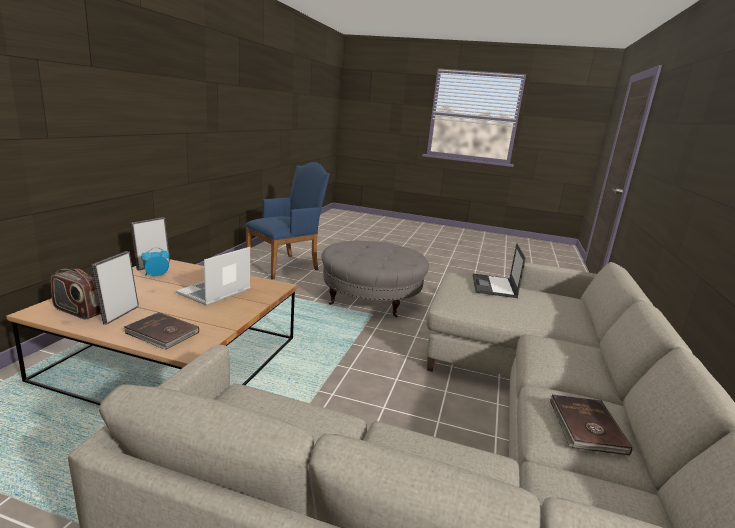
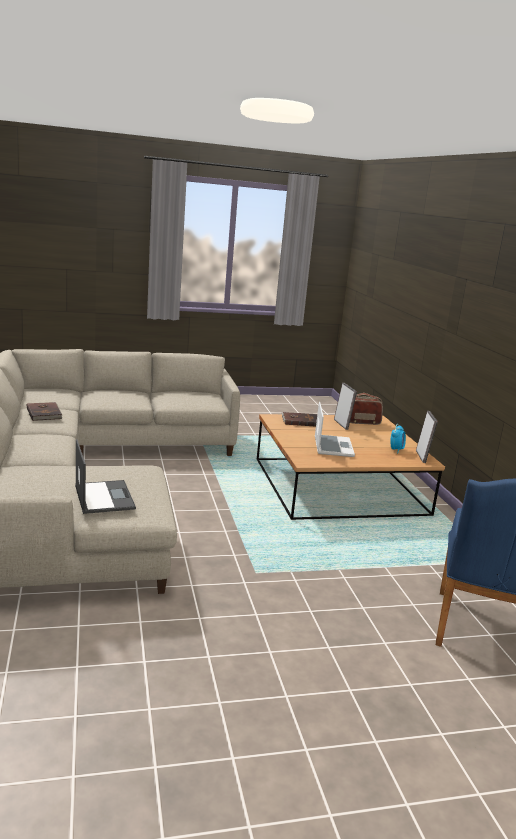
camera: 150 degrees right, 0 degrees up
(371, 299) = (285, 601): grey ottoman -> none

